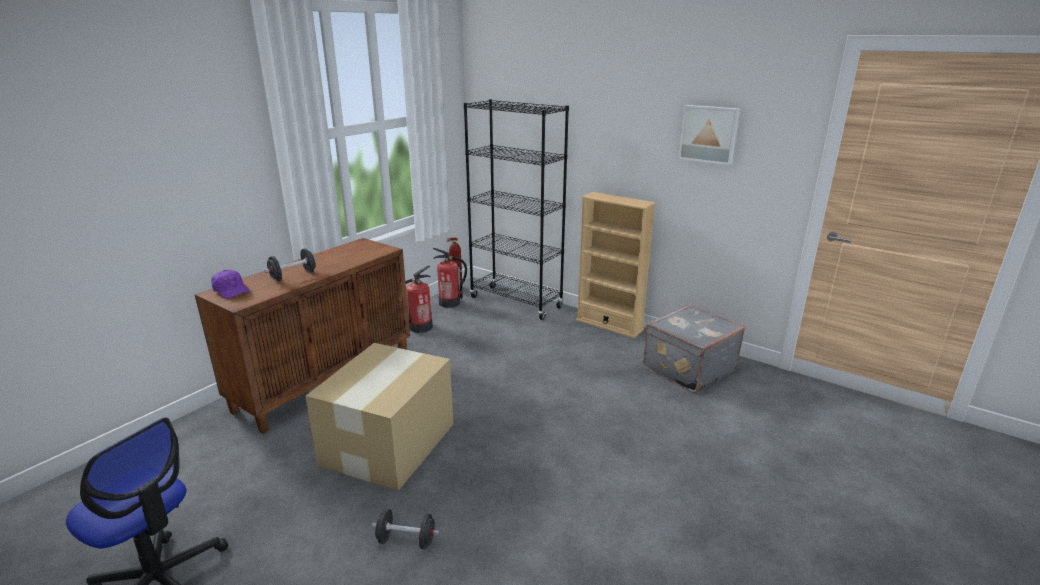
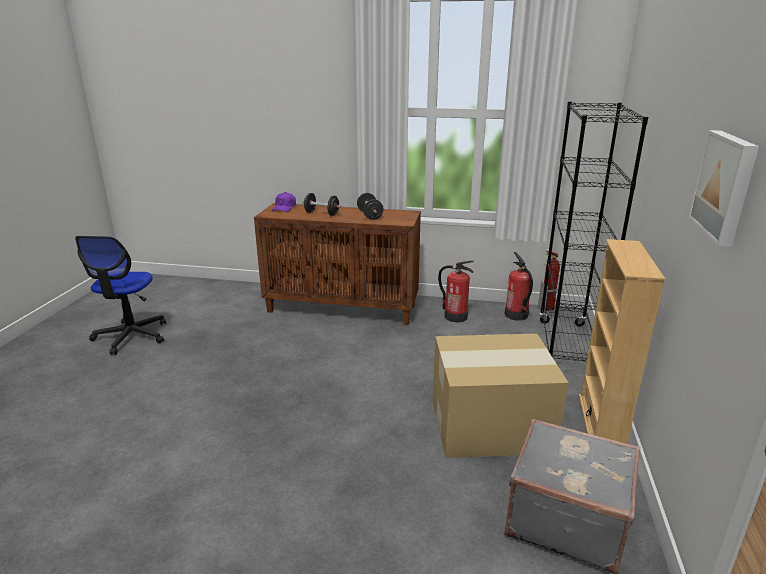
camera: 65 degrees right, 0 degrees up
(387, 444) = (280, 359): cardboard box -> cardboard box (488, 424)
(406, 540) = (180, 402): black dumbbell -> black dumbbell (370, 215)

